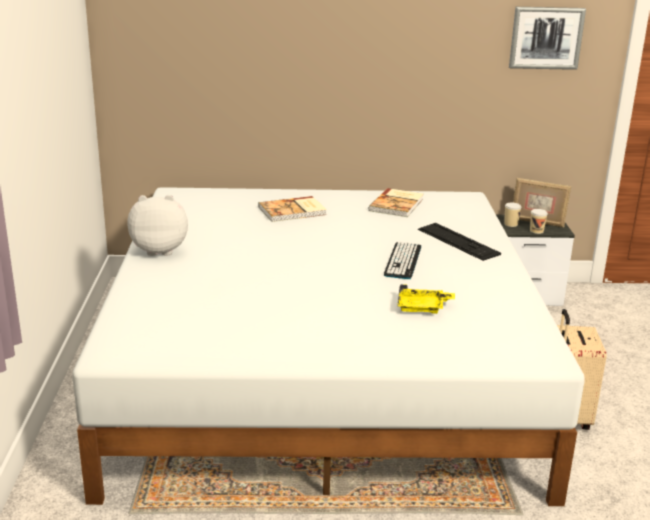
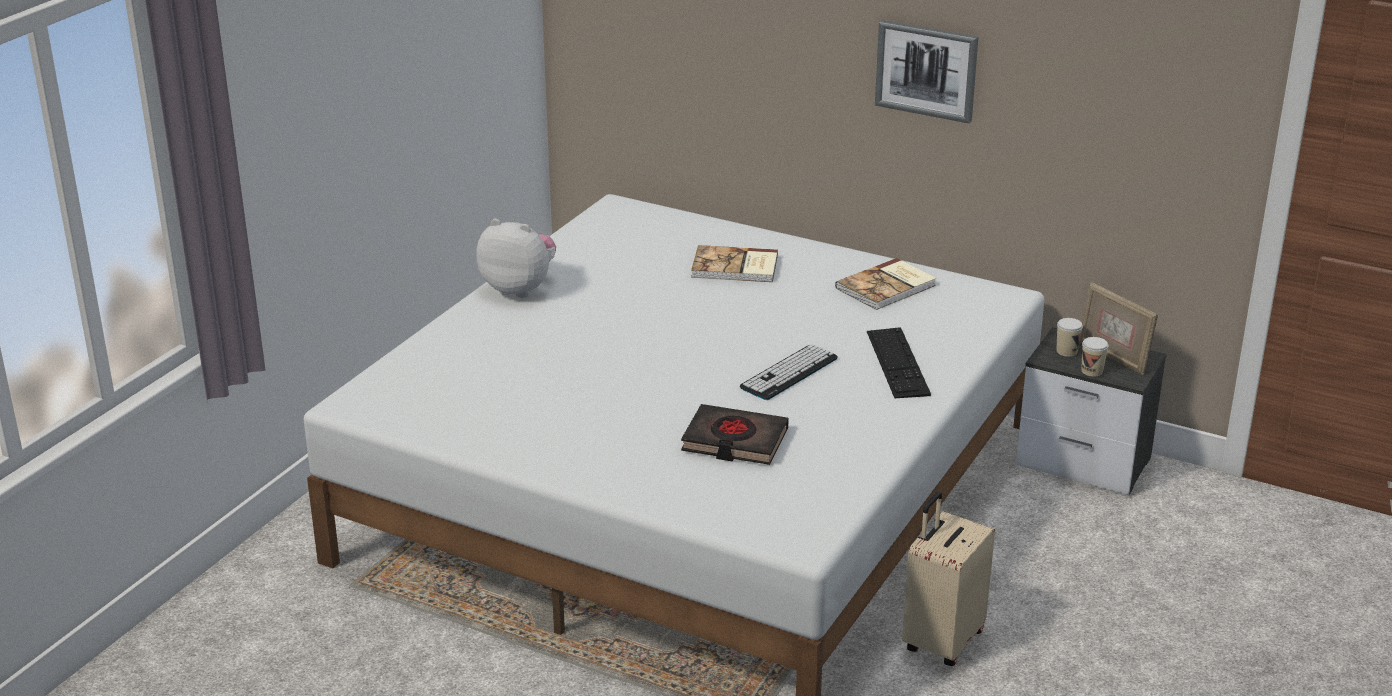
camera: 30 degrees right, 5 degrees up
(422, 308) = (734, 441): yellow tray -> black book
(546, 38) = (1147, 78): picture -> picture (926, 70)

